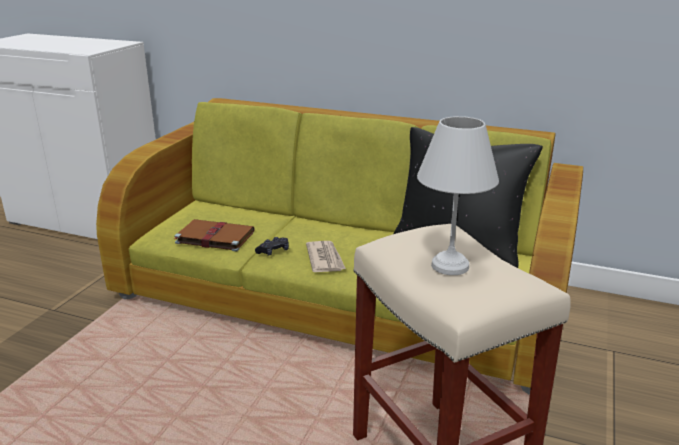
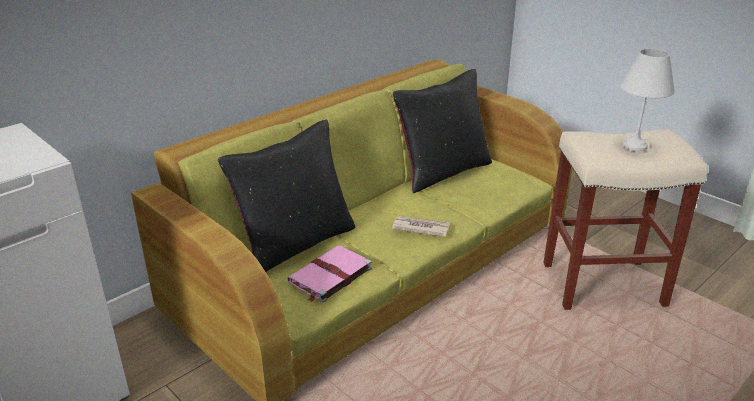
camera: 65 degrees left, 5 degrees up
(213, 237) = (329, 276): brown book -> pink book
(256, 215) = (295, 243): none -> black pillow
(273, 251) = (390, 248): black game controller -> none

